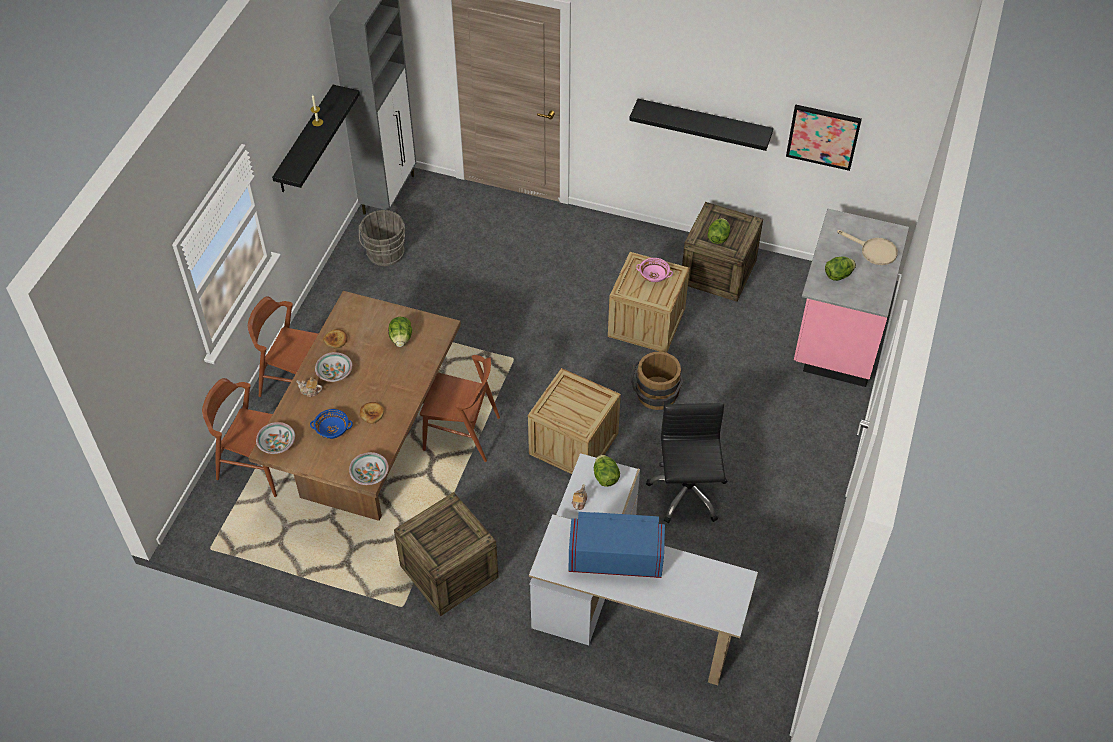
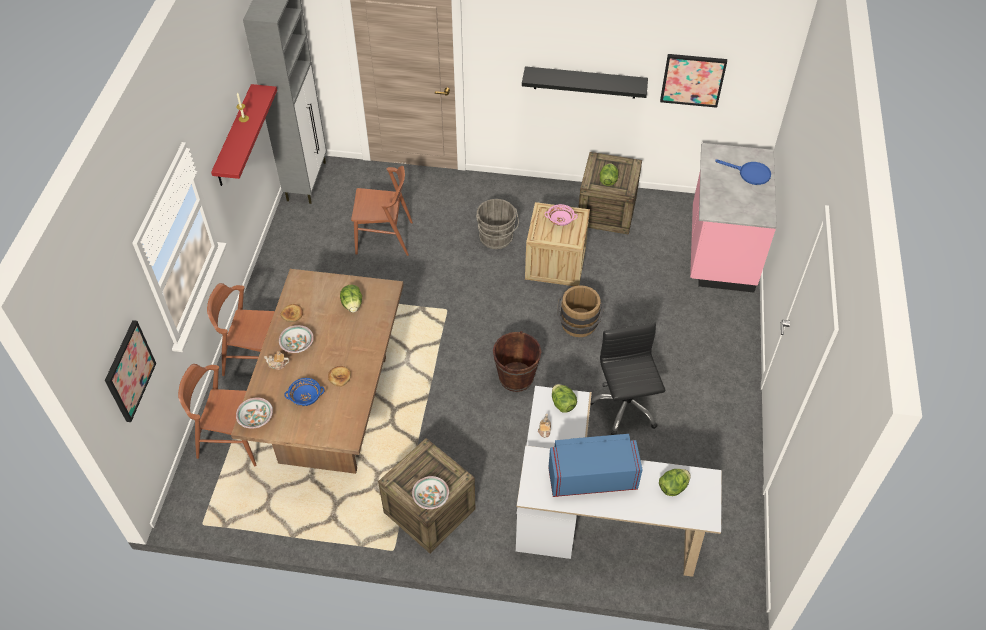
camera: 10 degrees left, 0 degrees up
(152, 375) = (129, 371): none -> picture
(305, 141) = (234, 137): black shelf -> red shelf
(369, 474) = (349, 433): bowl -> bowl (430, 497)
(385, 255) = (314, 234): grey bucket -> grey bucket (496, 239)
(462, 433) = (415, 383): brown chair -> brown chair (384, 237)
(573, 443) = (516, 377): crate -> brown bucket
(838, 275) = (725, 198): lettuce -> lettuce (673, 487)
(873, 251) = (750, 174): beige frying pan -> blue frying pan

